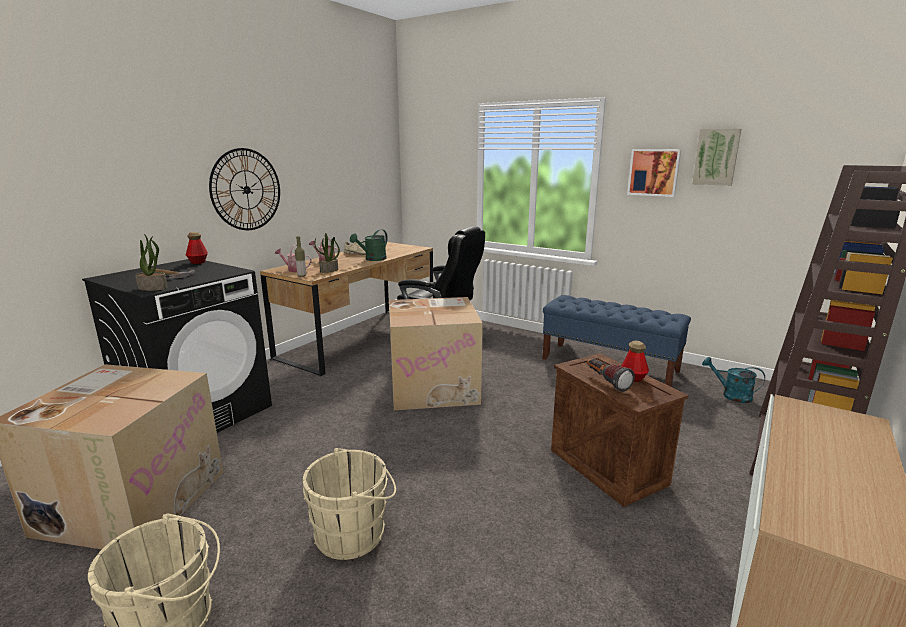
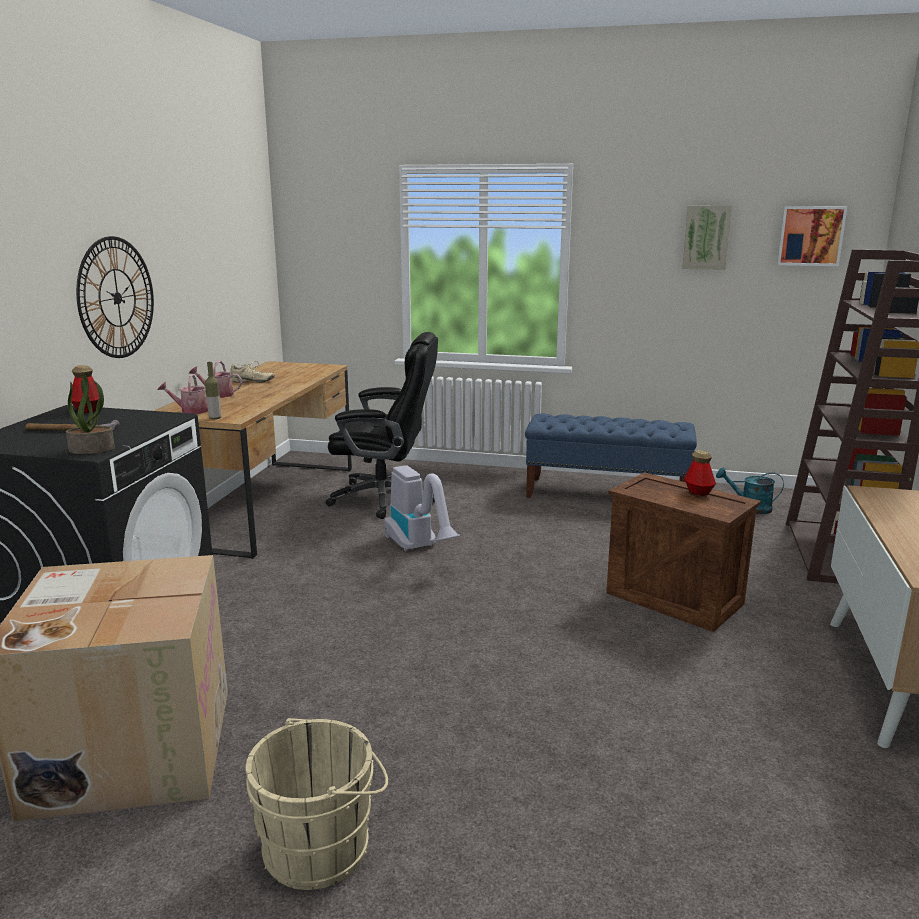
camera: 20 degrees left, 0 degrees up
(329, 270) = (244, 407): potted plant -> none
(354, 533) = (456, 716): beige bucket -> none
(372, 259) = (285, 387): green watering can -> none
(434, 387) = (420, 548): cardboard box -> vacuum cleaner
(606, 382) = (676, 500): flashlight -> none
(654, 172) = (636, 255): picture -> picture (810, 236)

